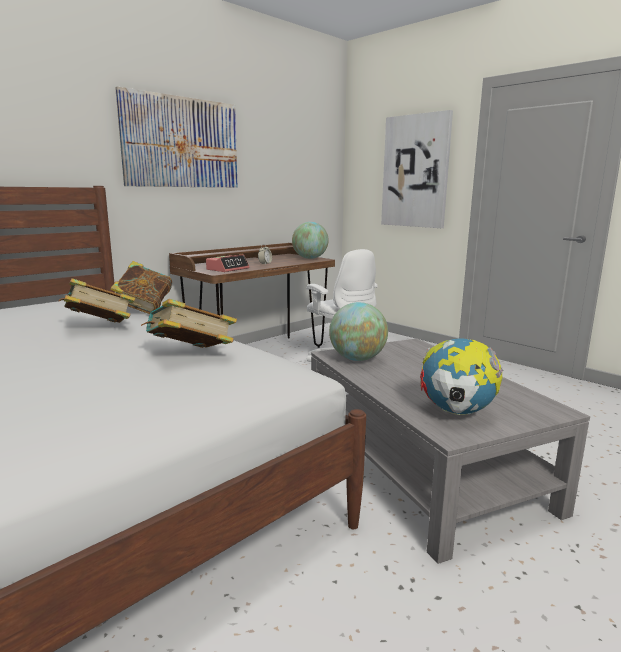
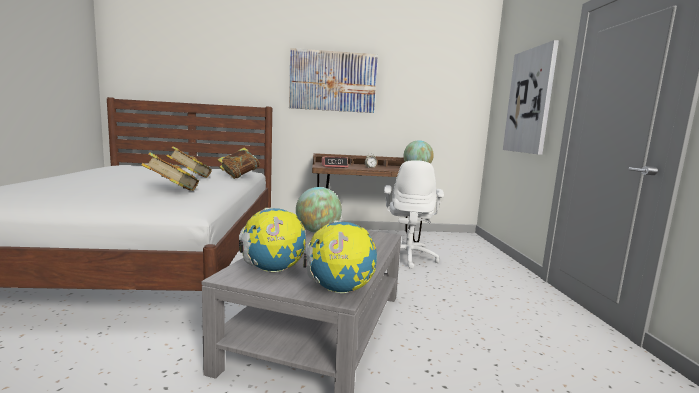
camera: 40 degrees right, 5 degrees down
(540, 406) = (339, 290): none -> globe

